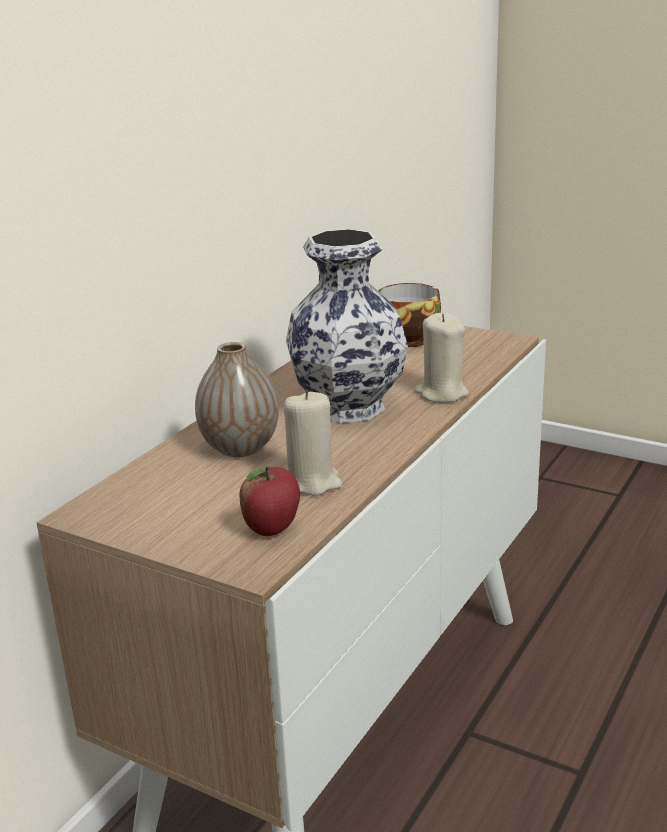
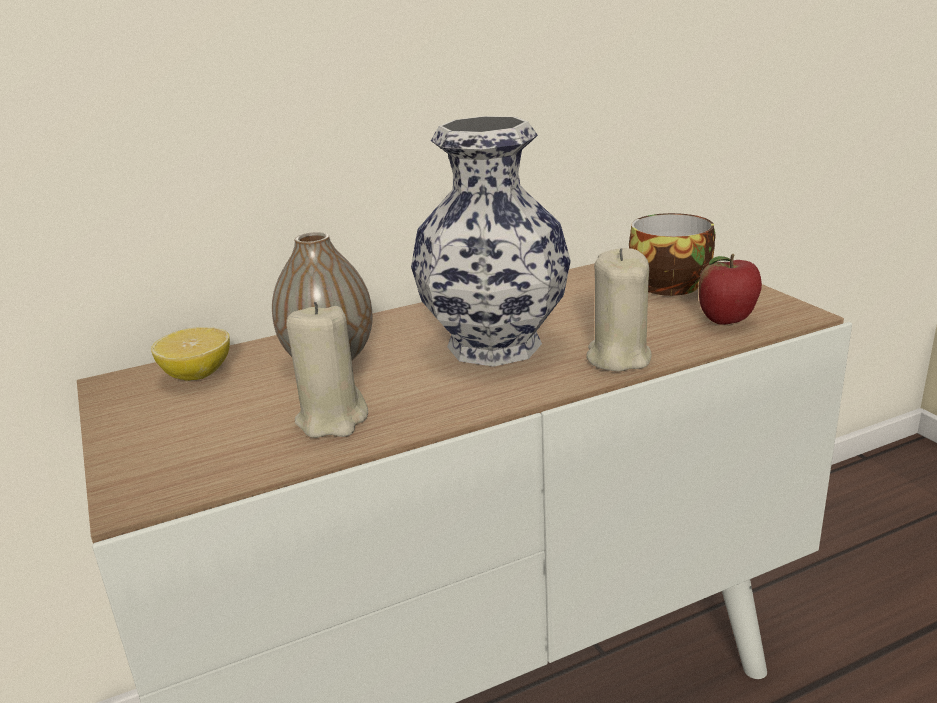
camera: 35 degrees right, 0 degrees up
(147, 487) = (197, 374): none -> lemon
(272, 530) = (214, 462): apple -> apple (727, 321)

